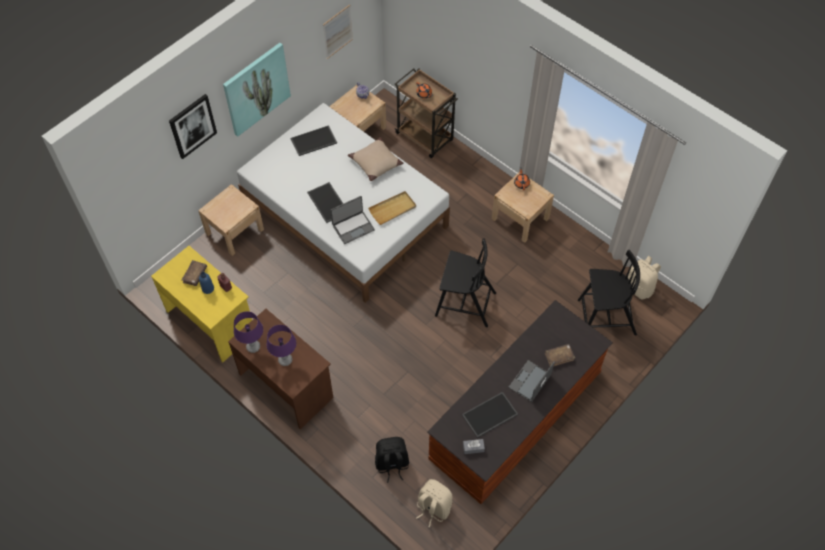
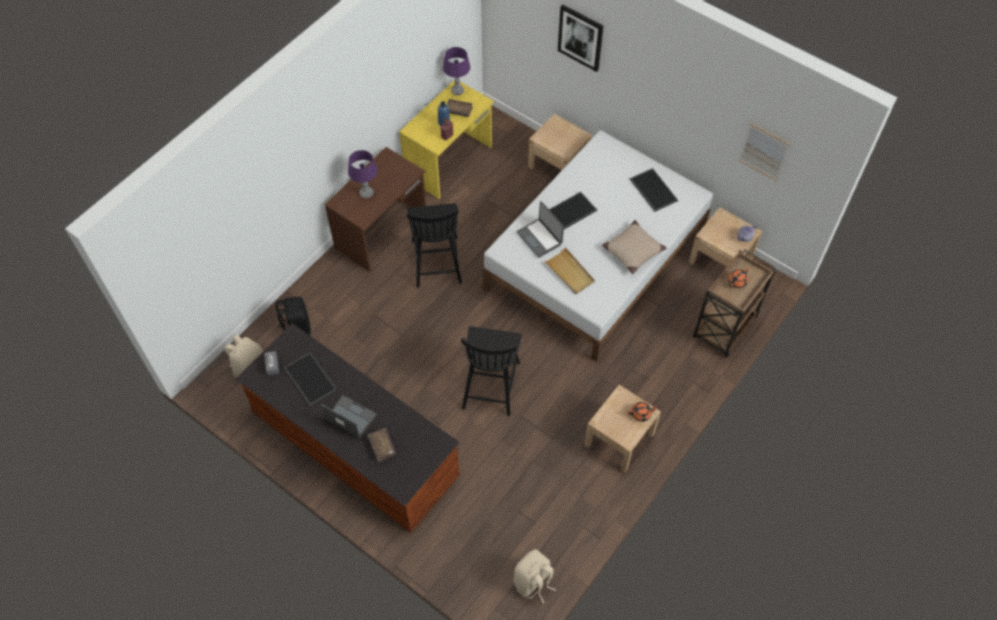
camera: 85 degrees right, 0 degrees up
(253, 347) = (380, 166): purple table lamp -> purple table lamp (457, 90)
(256, 88) = (653, 87): picture -> none
(605, 317) = (485, 539): black chair -> black chair (436, 260)

